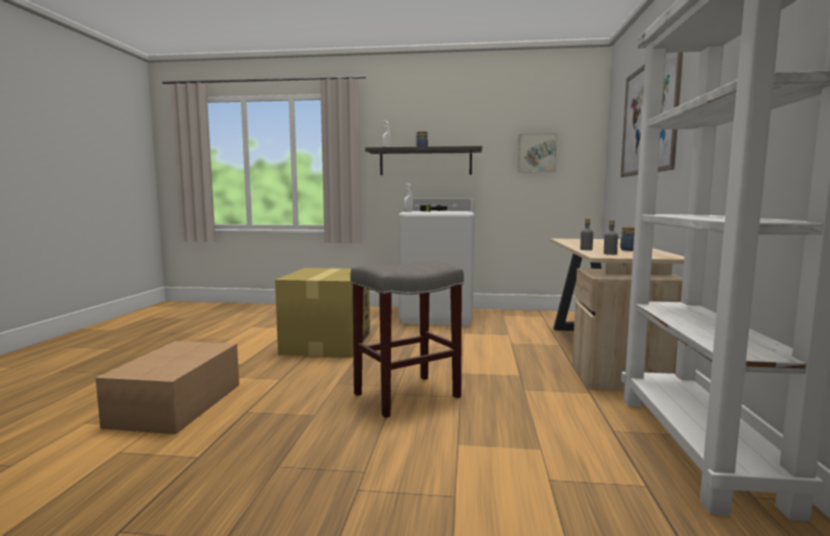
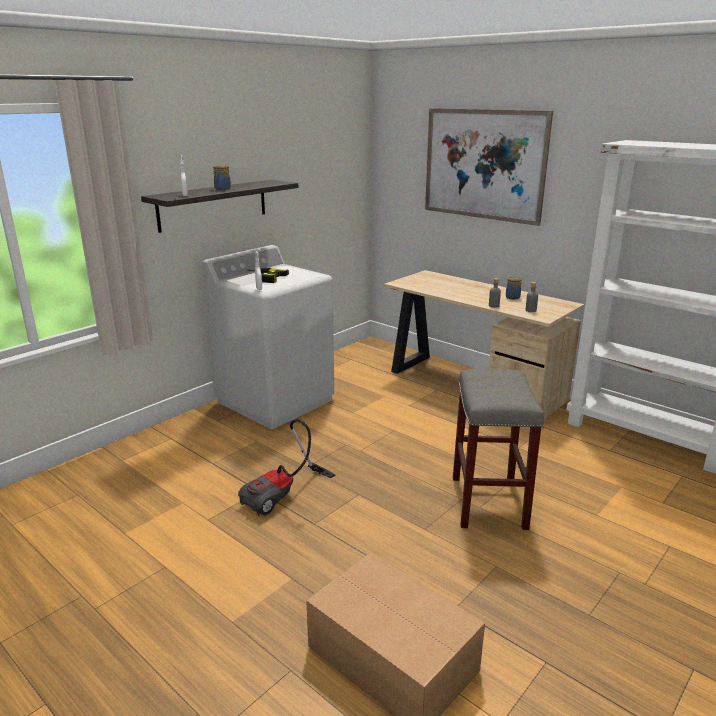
camera: 55 degrees left, 15 degrees up
(327, 343) = (283, 496): cardboard box -> vacuum cleaner
(537, 153) = (321, 178): picture -> none

